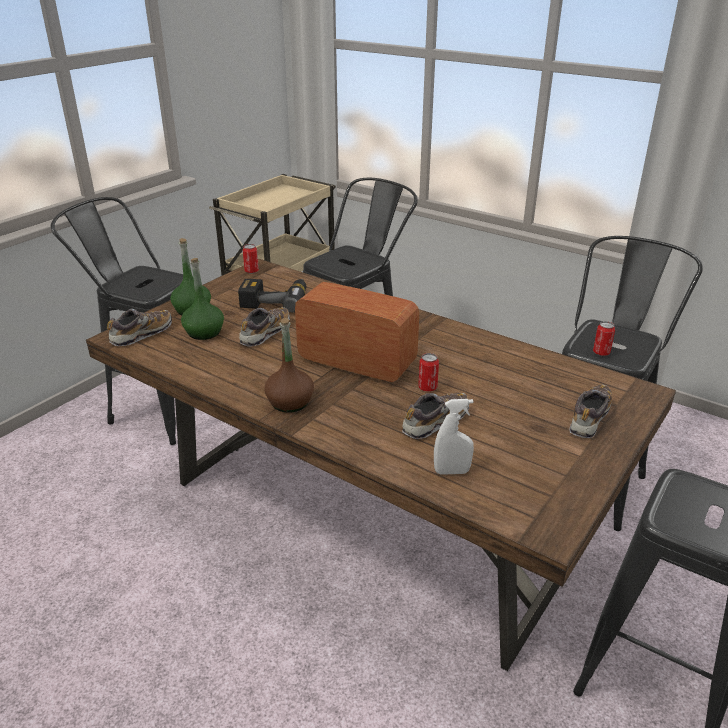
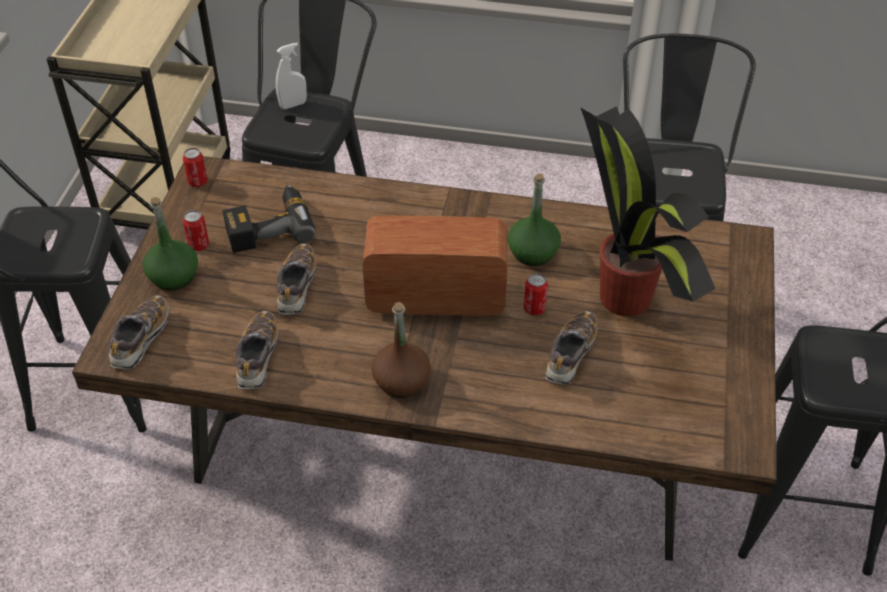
camera: 25 degrees left, 15 degrees up
(204, 332) = (219, 309): green bottle -> green bottle (532, 252)
(451, 471) = (622, 412): white spray bottle -> white spray bottle (293, 105)
(508, 402) = (626, 300): none -> potted plant
(589, 418) = (713, 295): shoe -> shoe (257, 357)
(601, 352) = (672, 189): can -> can (199, 245)

